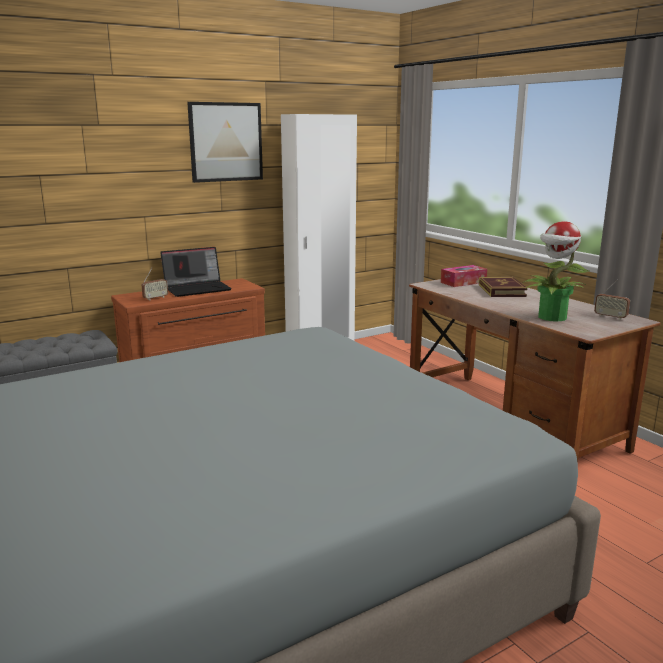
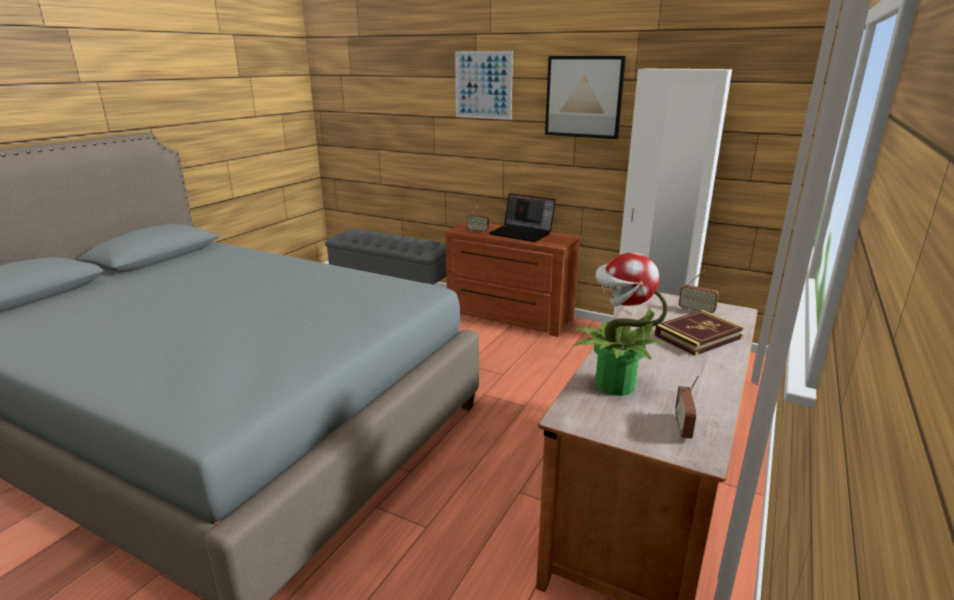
camera: 60 degrees right, 5 degrees up
(111, 133) = (483, 85): none -> picture
(463, 282) = (696, 311): tissue box -> radio

